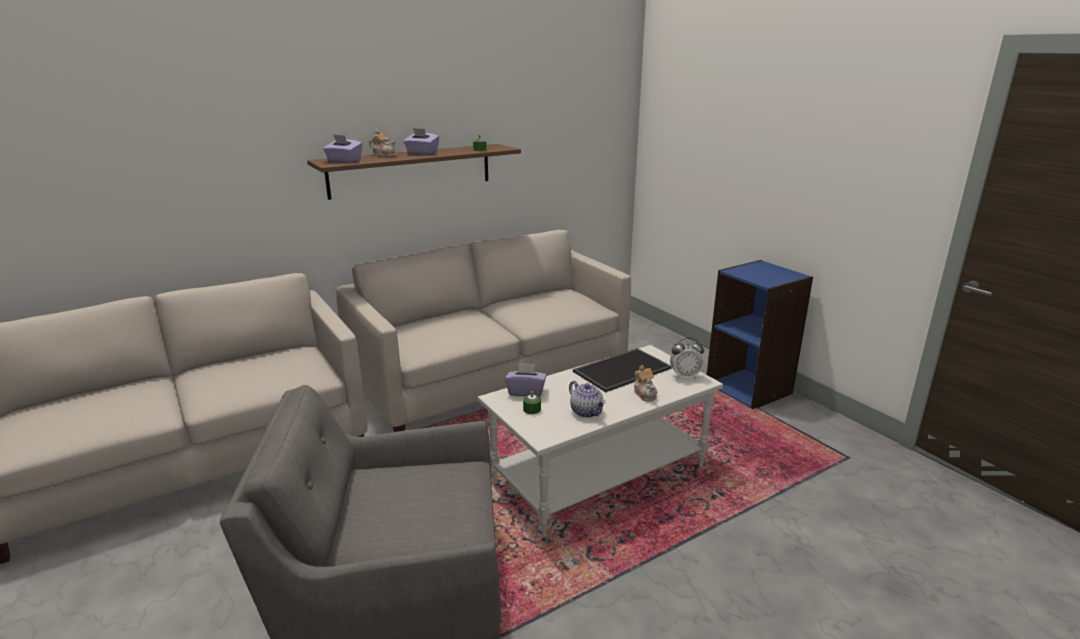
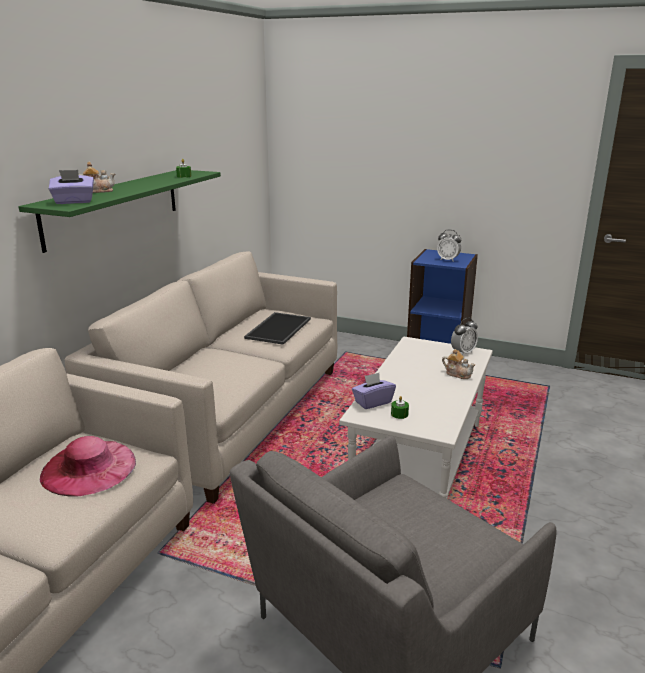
camera: 35 degrees left, 0 degrees up
(276, 369) = (89, 468): none -> pink hat
(411, 170) = (114, 207): brown shelf -> green shelf
(422, 153) = (134, 185): purple tissue box -> none
(587, 412) = (441, 401): teapot -> none
(622, 369) = (414, 361): tray -> tray (278, 328)
(763, 276) = (448, 260): none -> alarm clock

